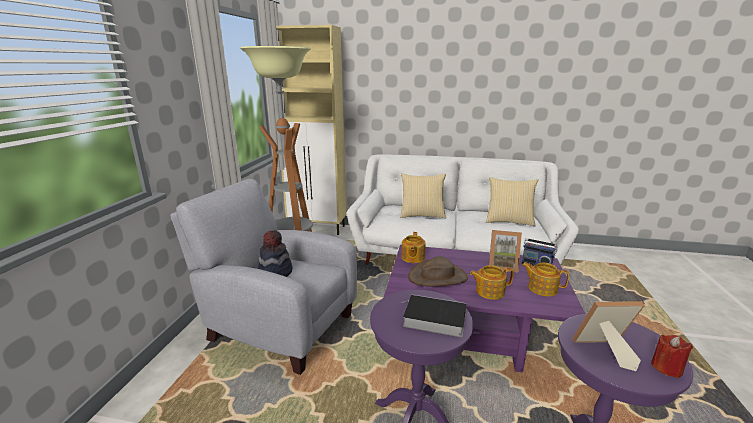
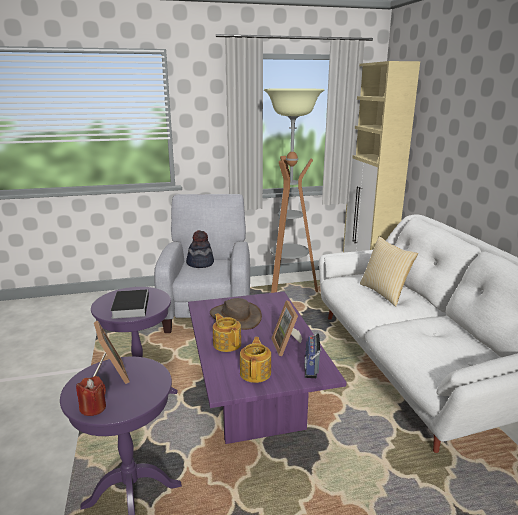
camera: 65 degrees right, 0 degrees up
(412, 258) = (261, 300): teapot -> none
(509, 221) = (448, 348): pillow -> none

